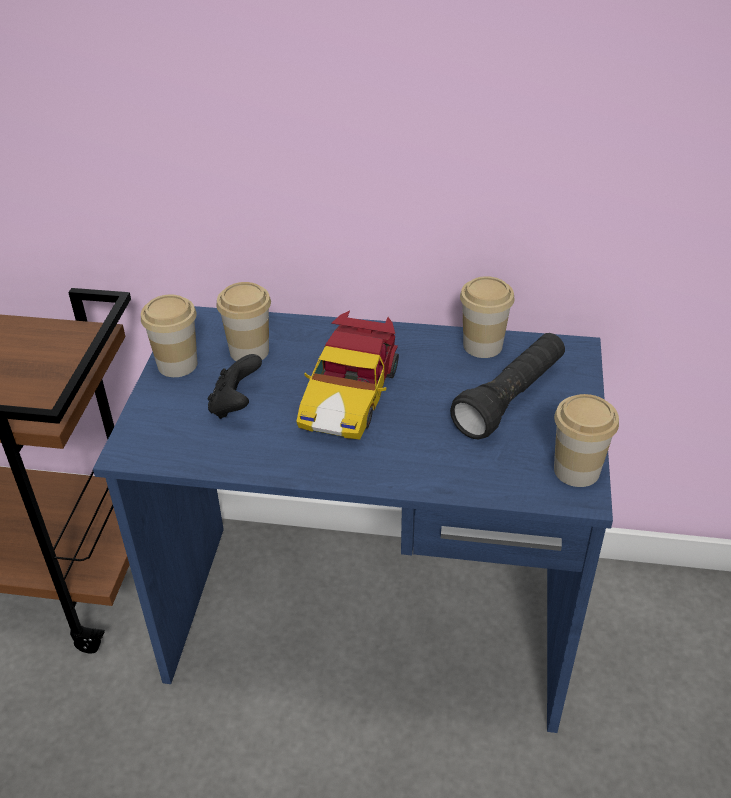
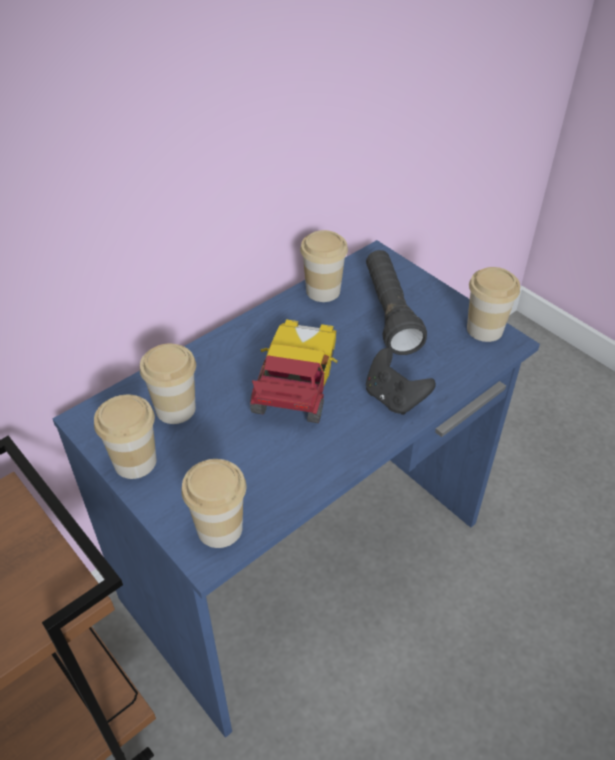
camera: 50 degrees left, 5 degrees up
(159, 442) = (219, 528): none -> cup
(235, 405) = (230, 454): black game controller -> black game controller (394, 398)
(350, 395) = (296, 385): toy car -> toy car turned 135 degrees counterclockwise

